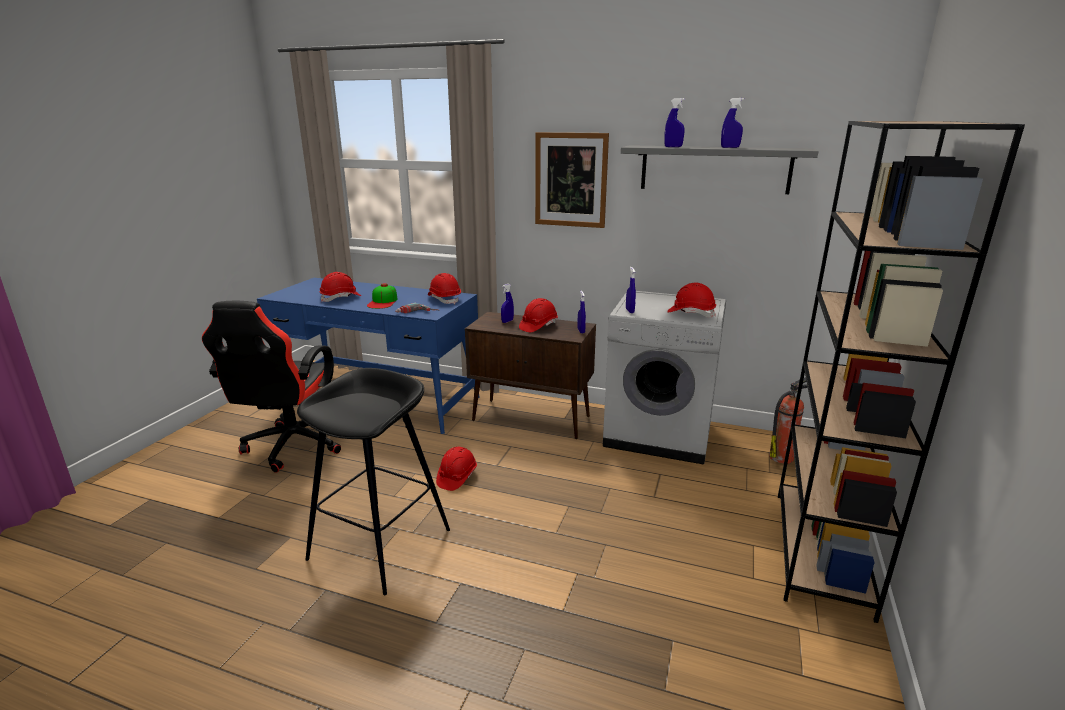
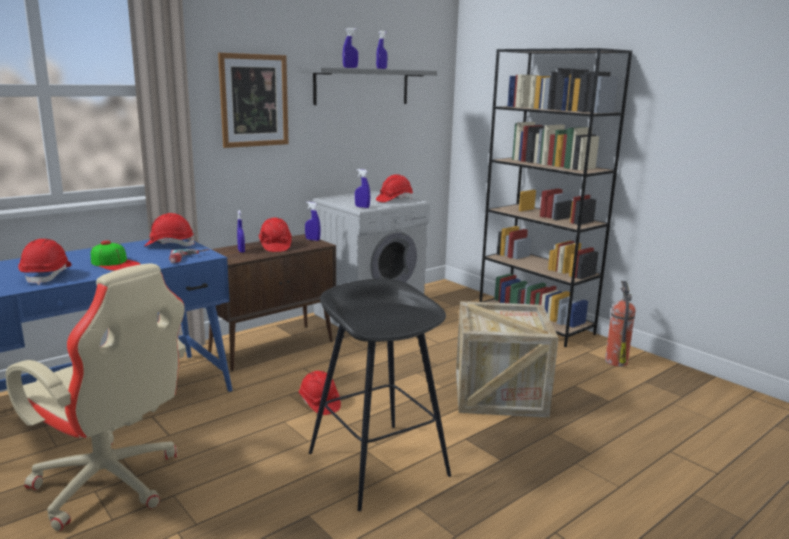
camera: 60 degrees left, 5 degrees down
(290, 449) = (113, 488): black office chair -> beige office chair
(581, 578) = (499, 393): none -> crate
(782, 457) = (442, 296): fire extinguisher -> fire extinguisher (616, 361)

